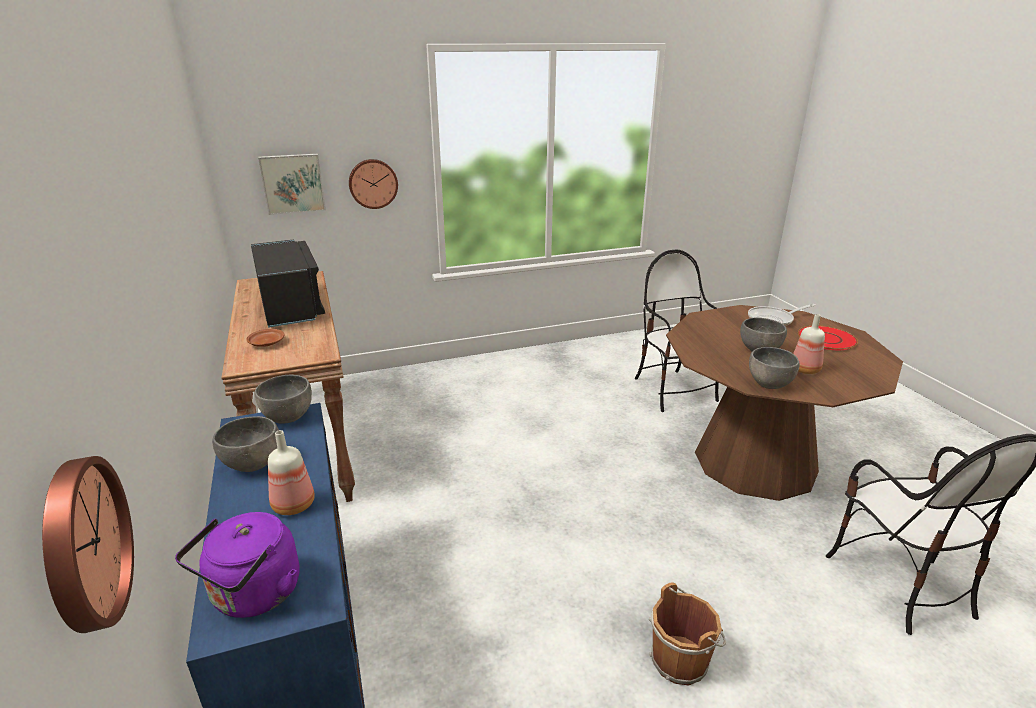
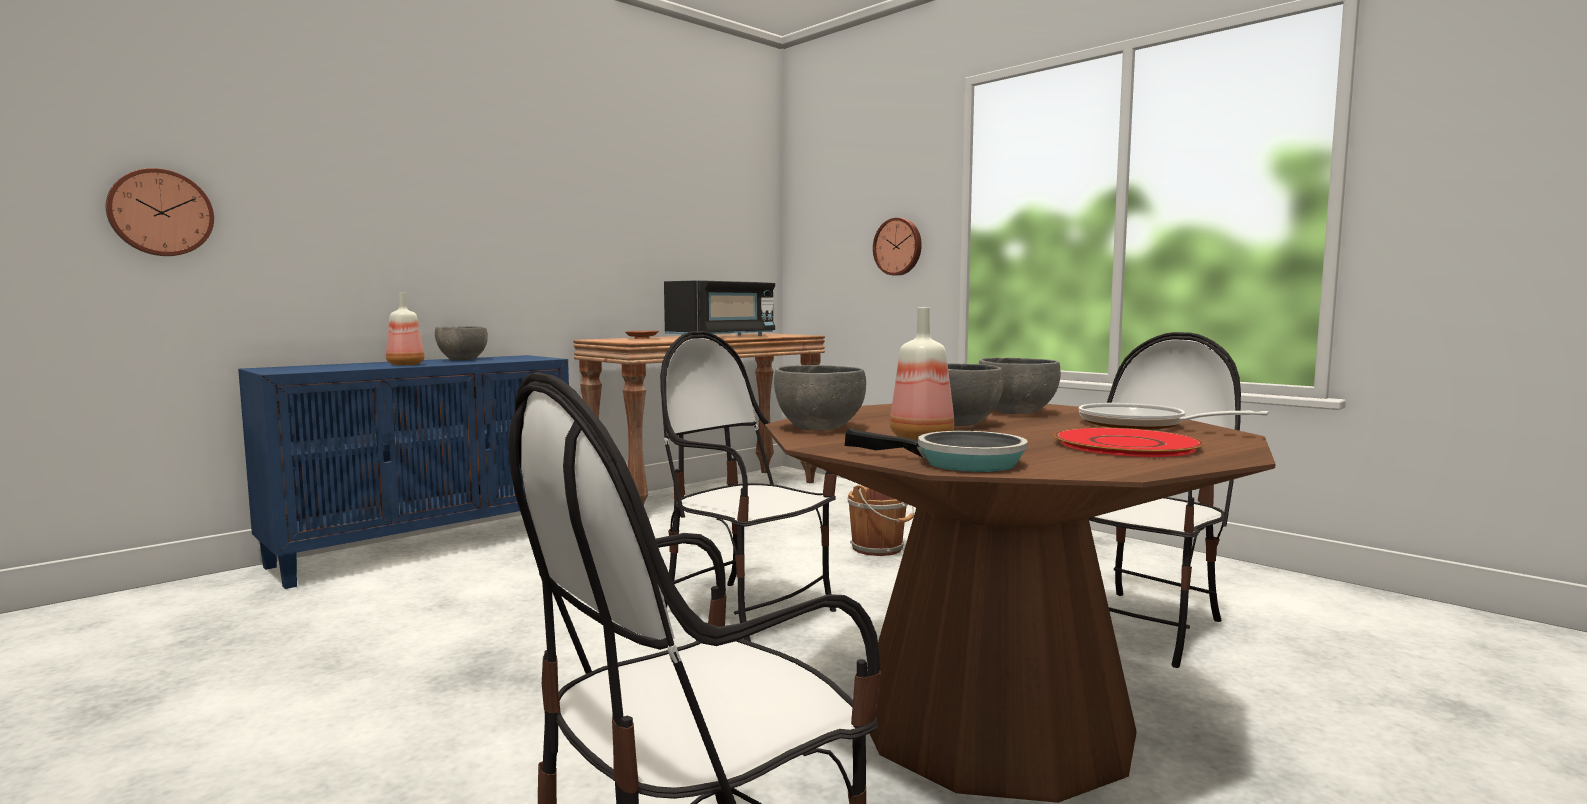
camera: 65 degrees right, 20 degrees down
(253, 596) = (296, 368): purple kettle -> none
(288, 417) = (537, 358): grey bowl -> grey bowl (1017, 412)
(293, 183) = (833, 245): picture -> none
(600, 495) = (747, 613): none -> chair
(681, 659) = (427, 699): brown bucket -> brown bucket (879, 549)
(868, 378) = (959, 462): none -> frying pan

